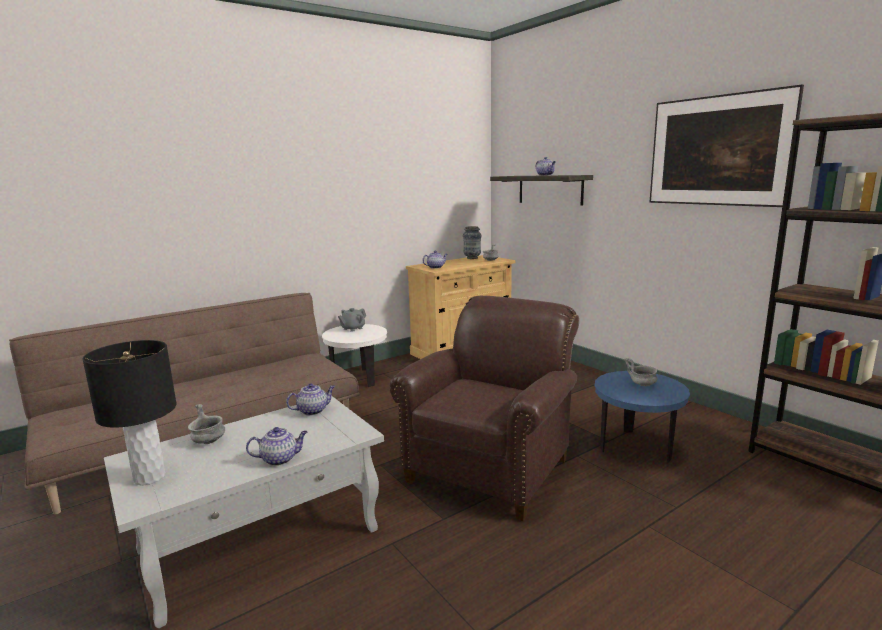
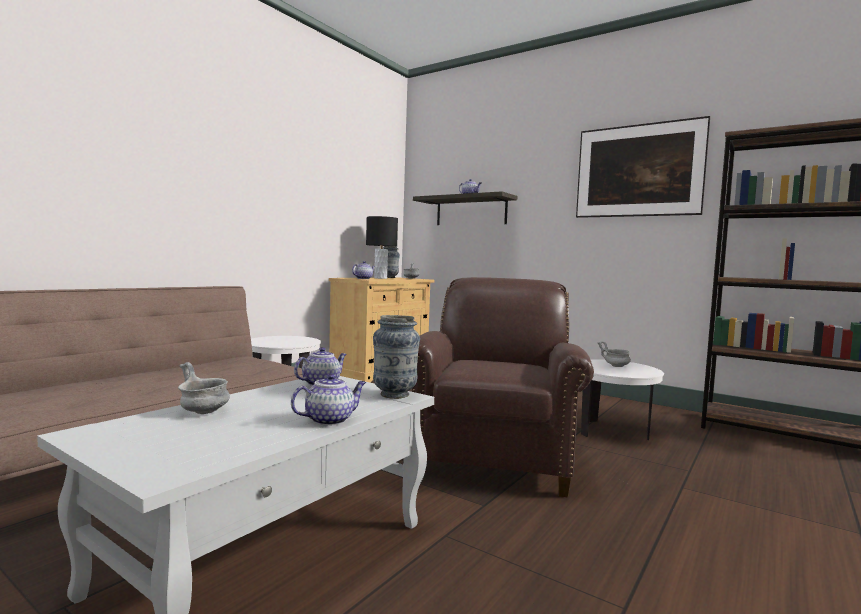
camera: 20 degrees left, 10 degrees down
(149, 478) = (146, 448): black table lamp -> black table lamp (380, 278)
(352, 328) = (278, 338): grey teapot -> none
(354, 430) = (395, 395): none -> vase
(636, 448) = (612, 432): blue side table -> white side table

